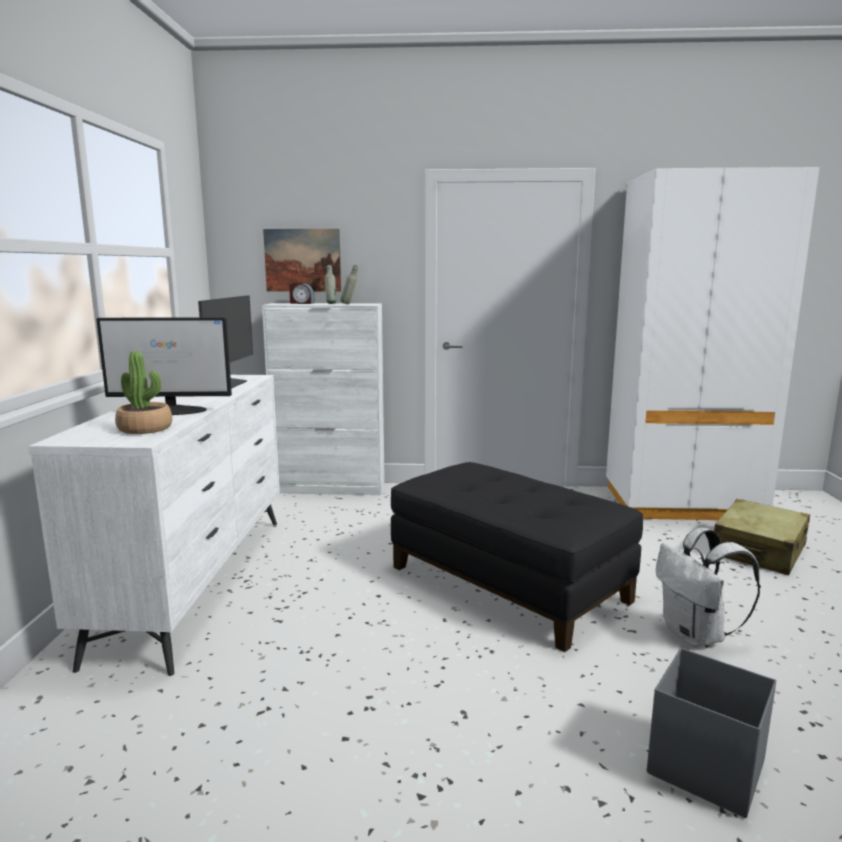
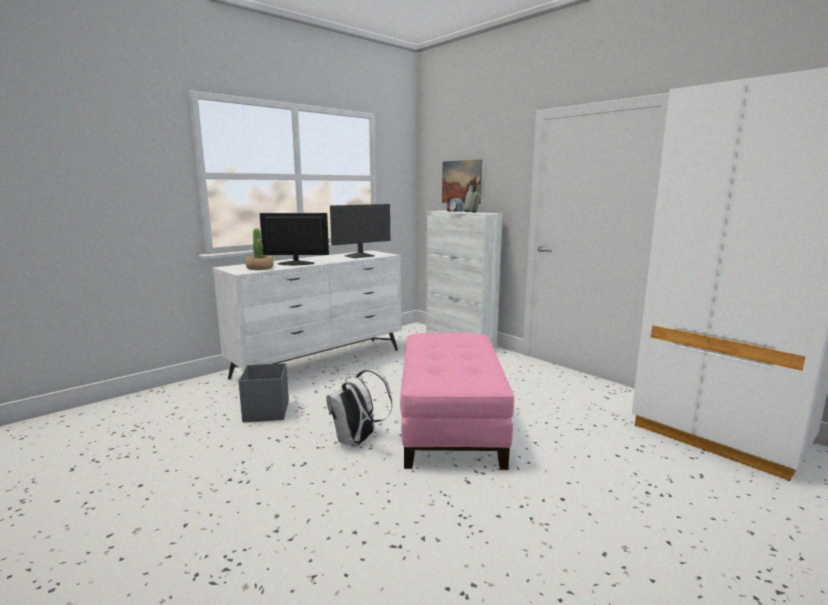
camera: 45 degrees right, 0 degrees up
(172, 410) = (295, 263): monitor -> monitor turned 135 degrees clockwise
(508, 583) = (451, 423): black ottoman -> pink ottoman
(696, 635) = (504, 507): white backpack -> white backpack (357, 441)
(704, 767) = (349, 556): grey storage box -> grey storage box (267, 411)
(759, 550) = (714, 495): beige suitcase -> none

